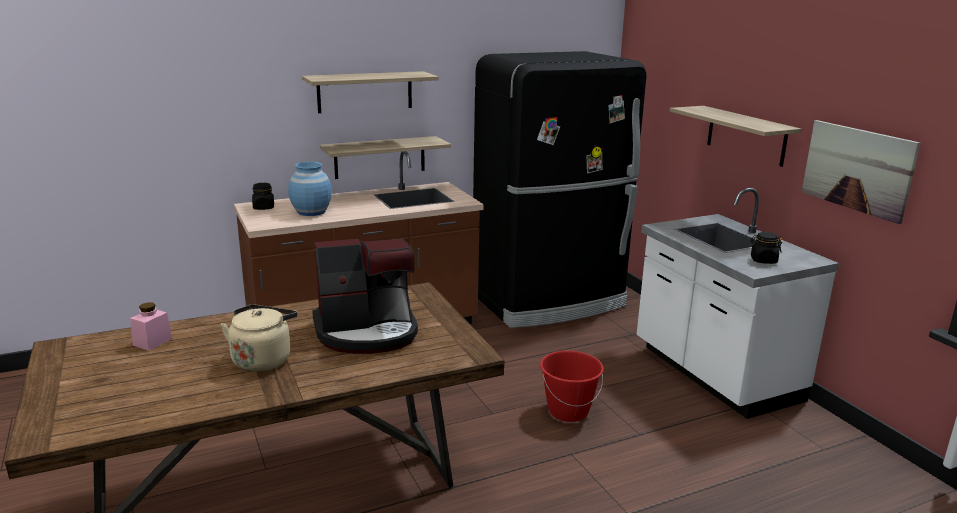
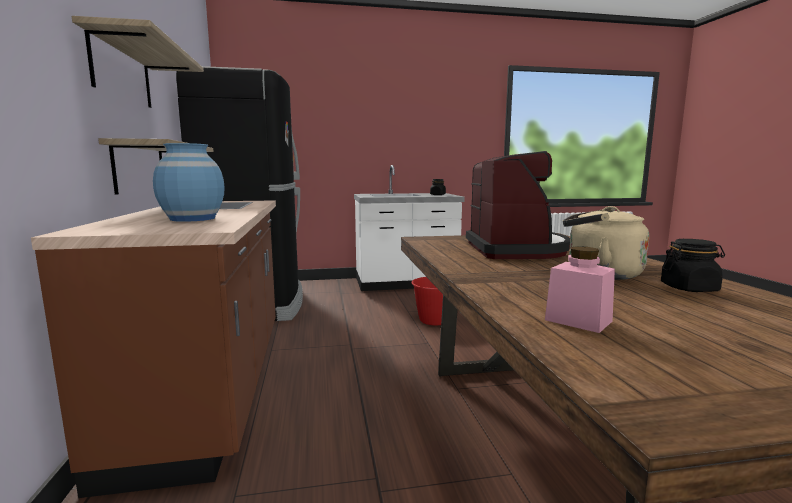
camera: 75 degrees left, 10 degrees down
(263, 207) = (113, 228): black jar -> black jar (689, 288)
(746, 135) = (365, 138): shelf -> none
(857, 169) = (444, 141): picture -> none

